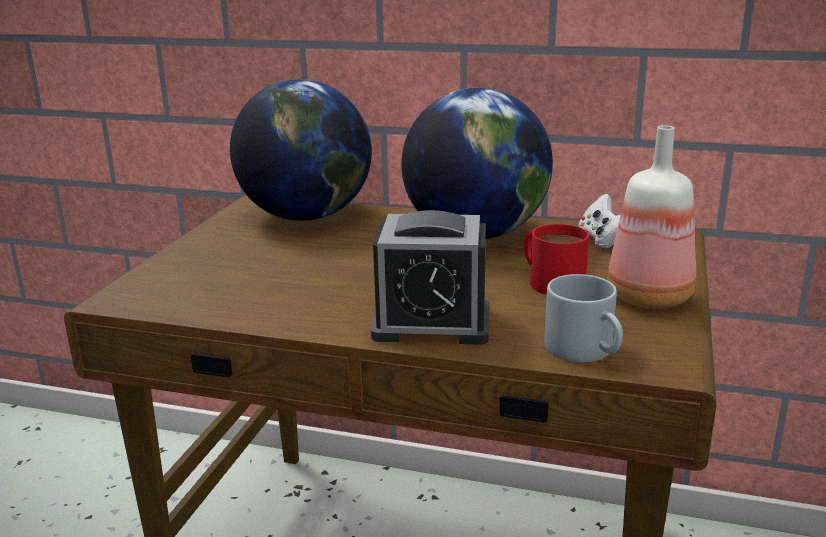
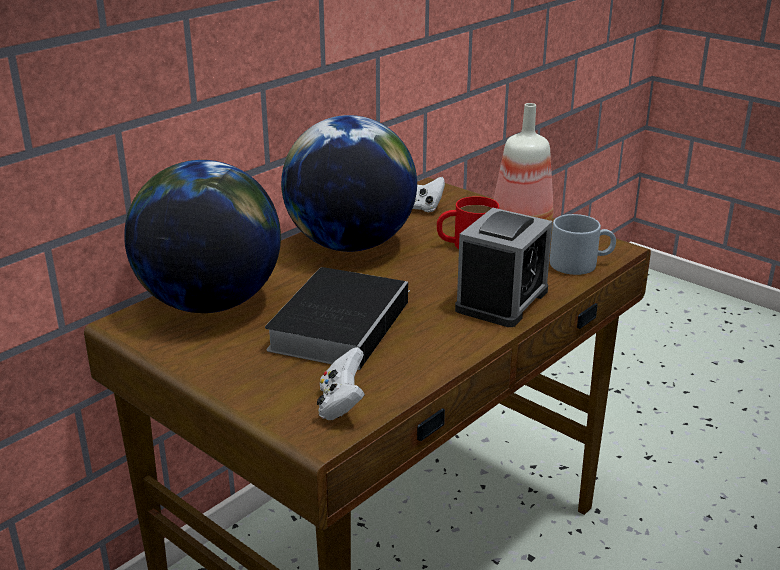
camera: 65 degrees left, 5 degrees up
(165, 296) = (341, 405): none -> white game controller
(311, 265) = (340, 323): none -> book

